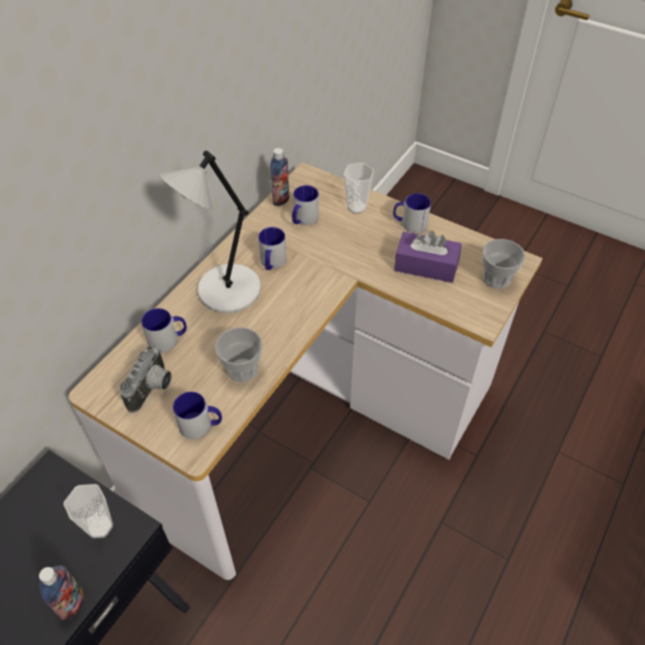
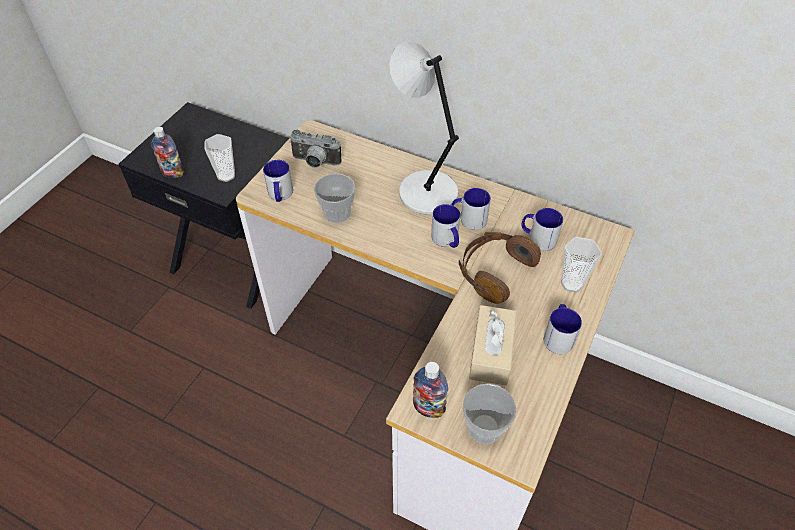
camera: 85 degrees right, 0 degrees up
(168, 340) = (365, 163): mug -> mug (447, 240)
(281, 199) = (564, 217): bottle -> bottle (428, 408)
(339, 253) = (494, 272): none -> brown headphones
(426, 266) = (491, 352): purple tissue box -> beige tissue box

